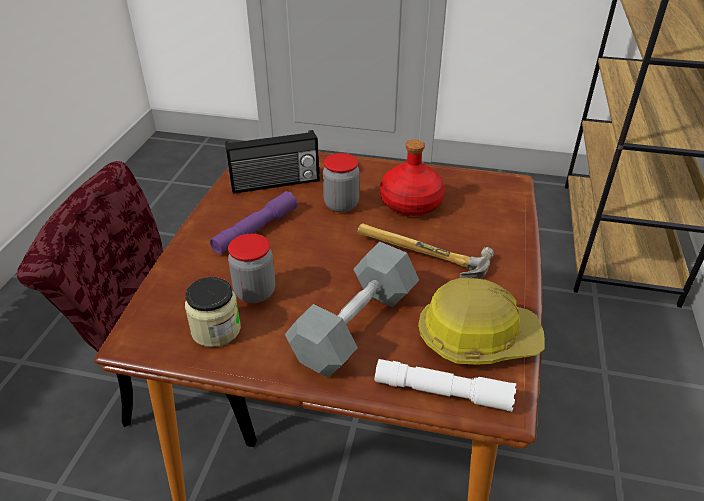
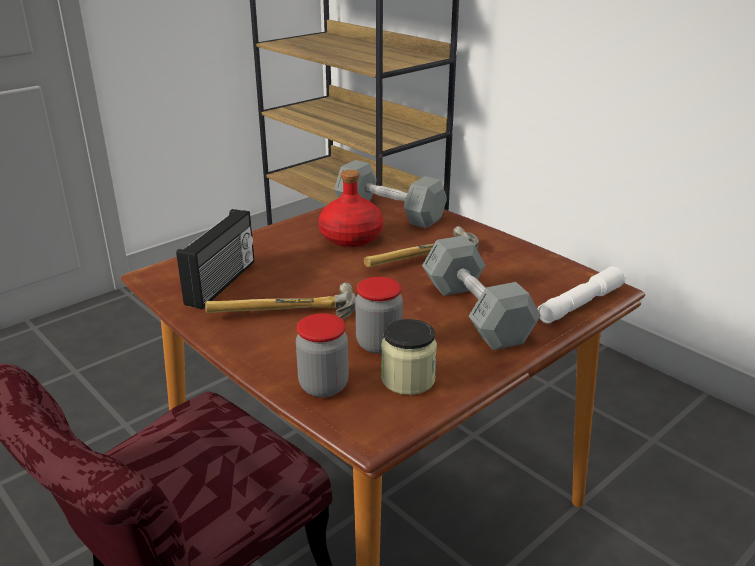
camera: 55 degrees left, 10 degrees down
(255, 230) = (284, 315): purple flashlight -> hammer
(341, 205) = (308, 264): jar -> jar (323, 386)
(477, 337) = (537, 272): hard hat -> none
(483, 201) = (389, 212): none -> grey dumbbell

